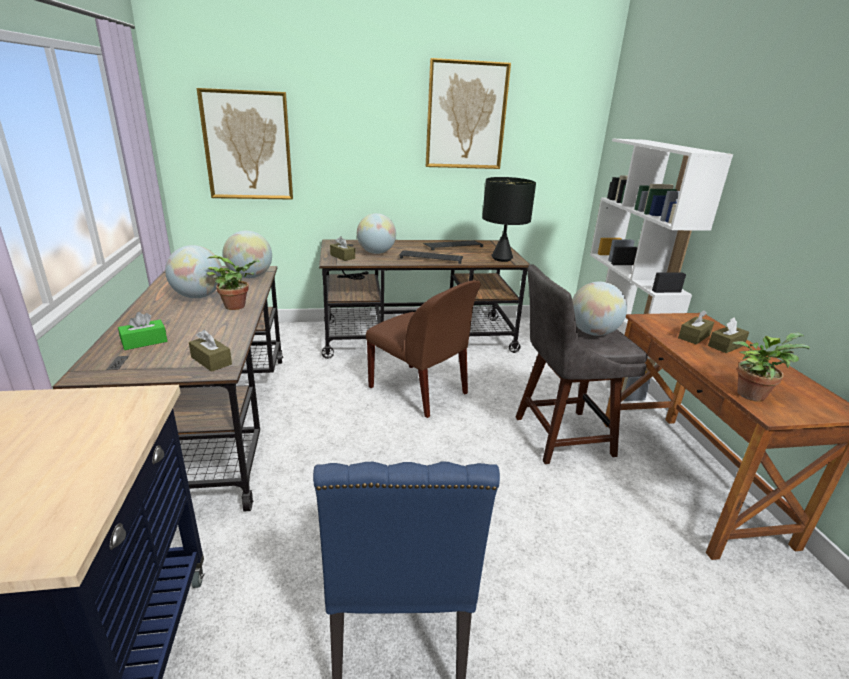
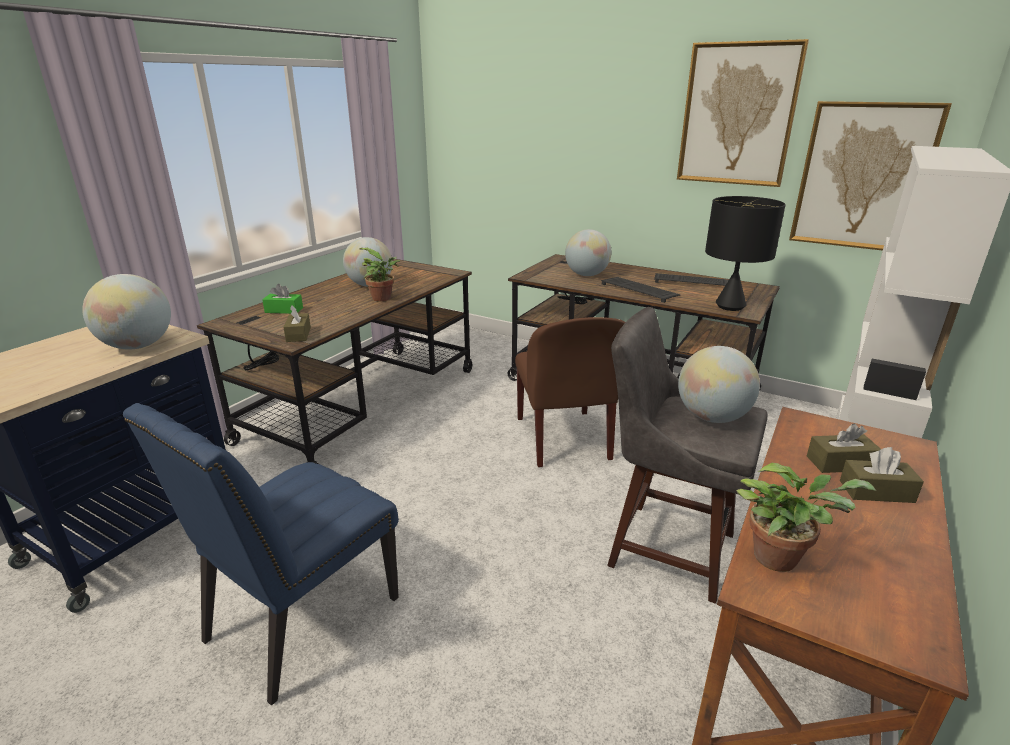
camera: 40 degrees right, 0 degrees up
(248, 146) = (496, 149): picture -> picture (863, 177)
(250, 277) = (433, 277): globe -> globe (138, 346)
(342, 257) = (545, 273): brown tissue box -> none

